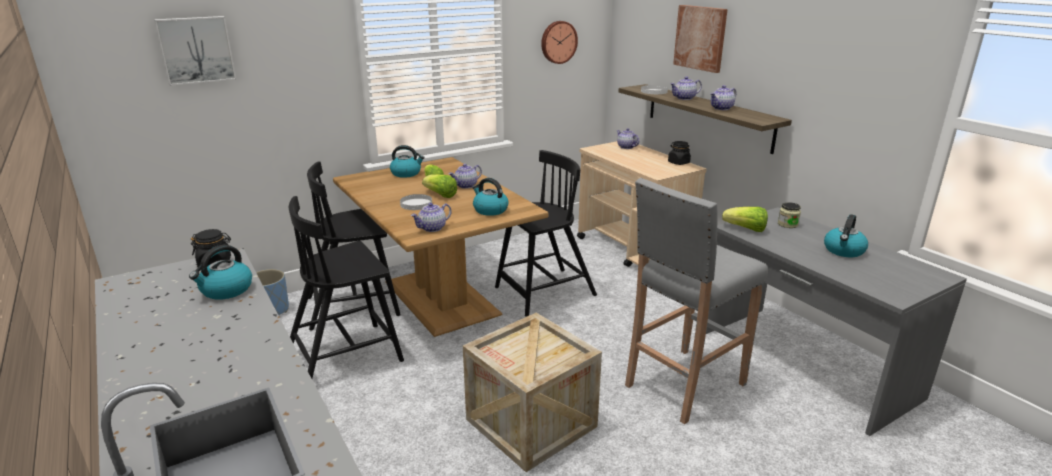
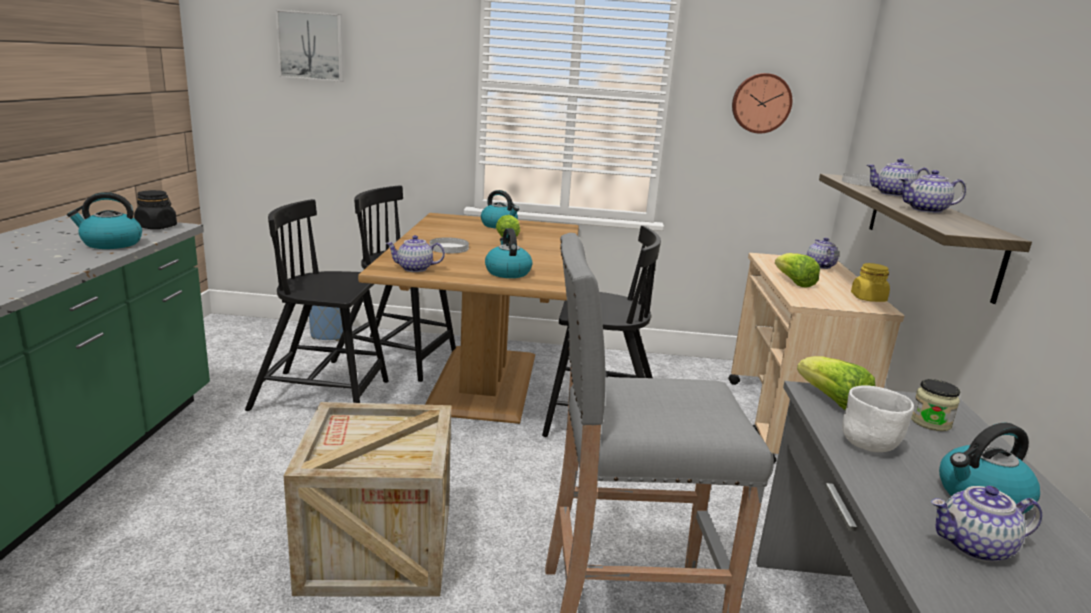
camera: 35 degrees right, 5 degrees down
(440, 195) = (489, 248): lettuce -> lettuce (793, 282)
(466, 186) = (533, 248): teapot -> teapot (974, 547)
(678, 162) = (868, 298): black jar -> yellow jar
(700, 38) = (944, 99): picture -> none
(787, 245) = (870, 446): none -> white bowl

